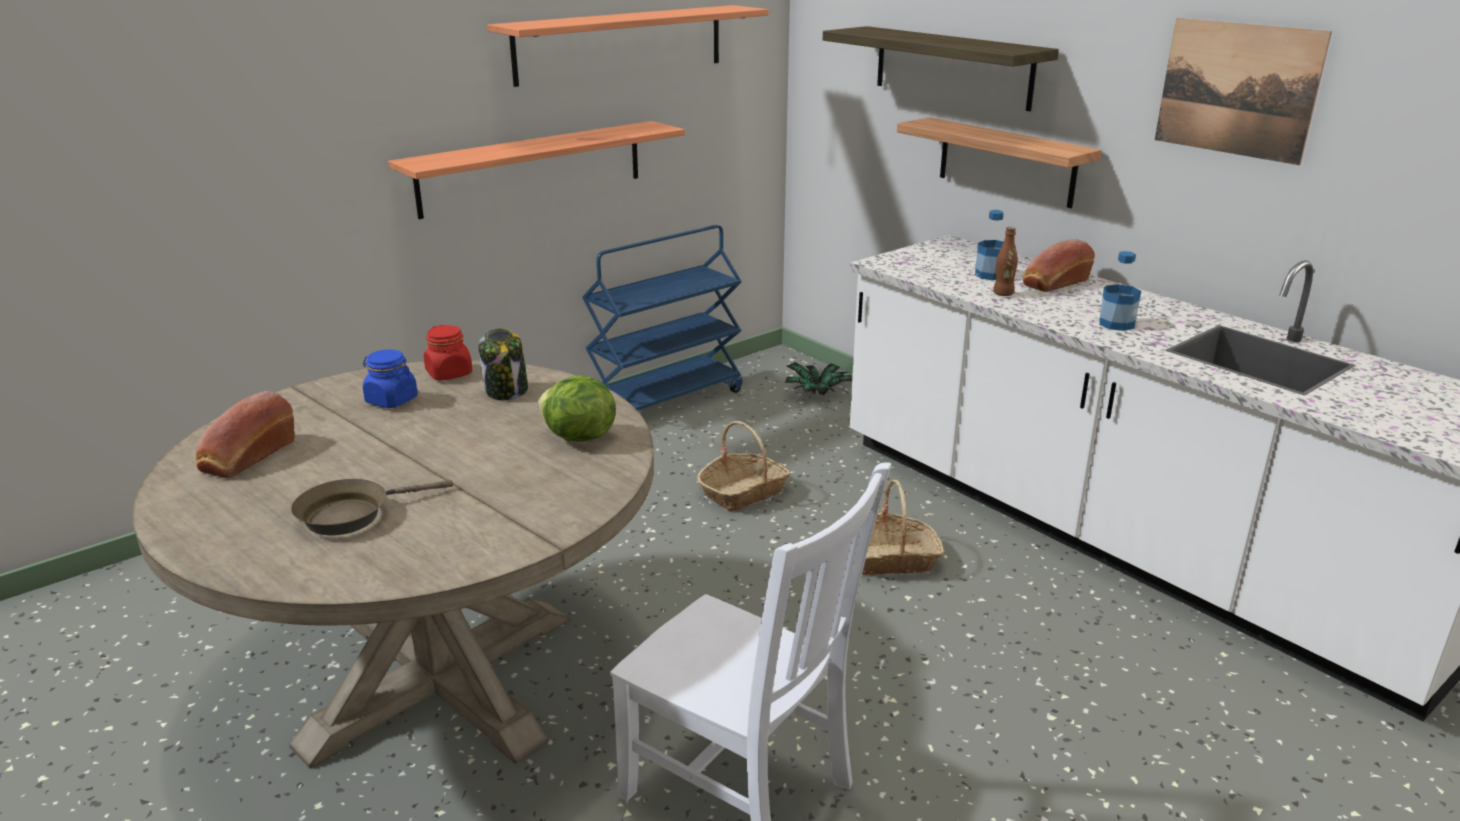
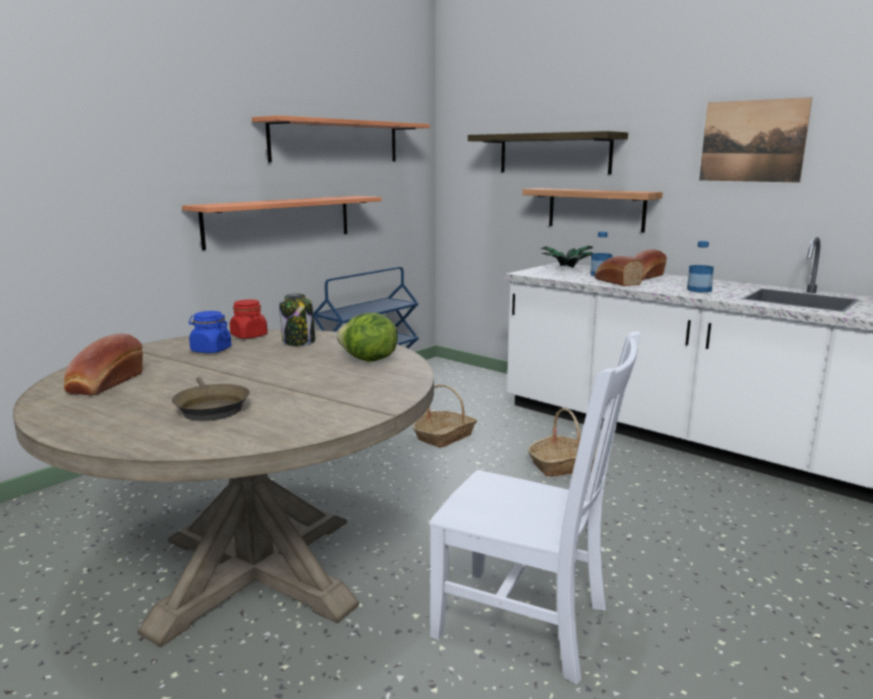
camera: 10 degrees left, 10 degrees down
(351, 514) = (210, 408): brown frying pan -> brown frying pan turned 75 degrees counterclockwise
(816, 395) = (471, 381): potted plant -> potted plant (566, 269)
(1003, 294) = (616, 282): brown bottle -> bread

